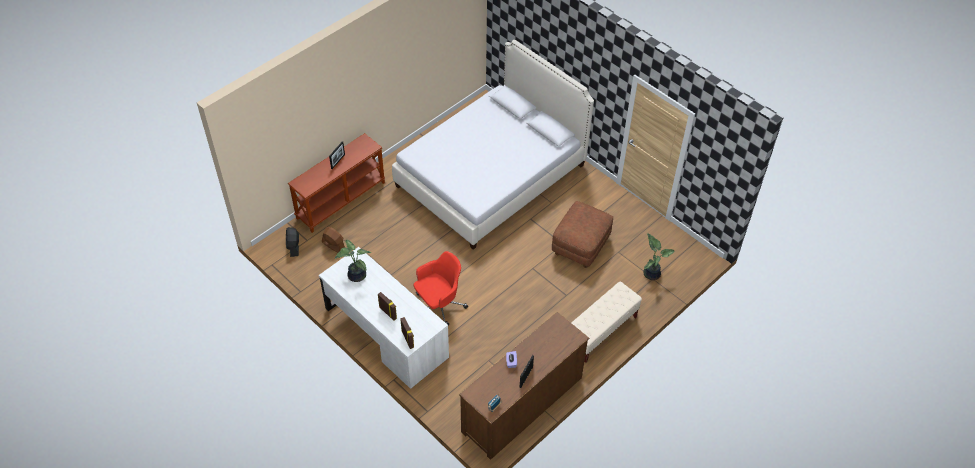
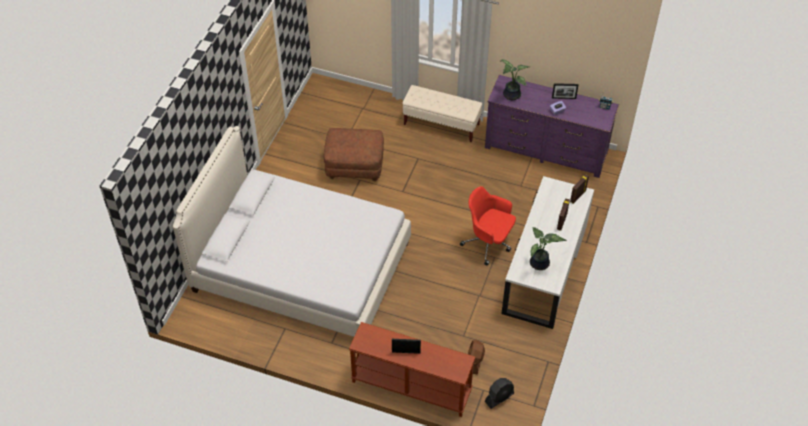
camera: 115 degrees left, 0 degrees up
(522, 404) = (546, 149): brown dresser -> purple dresser
(652, 273) = (357, 110): potted plant -> potted plant (510, 95)

